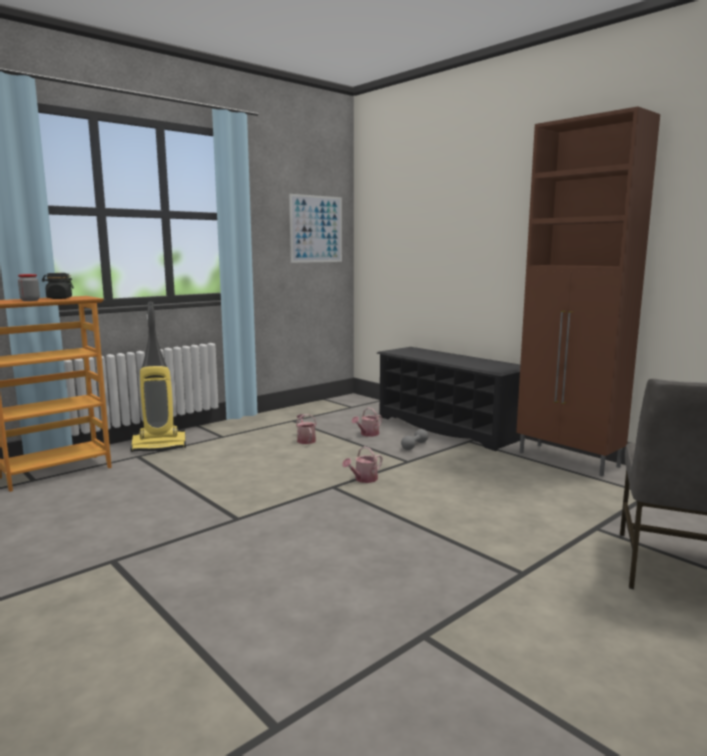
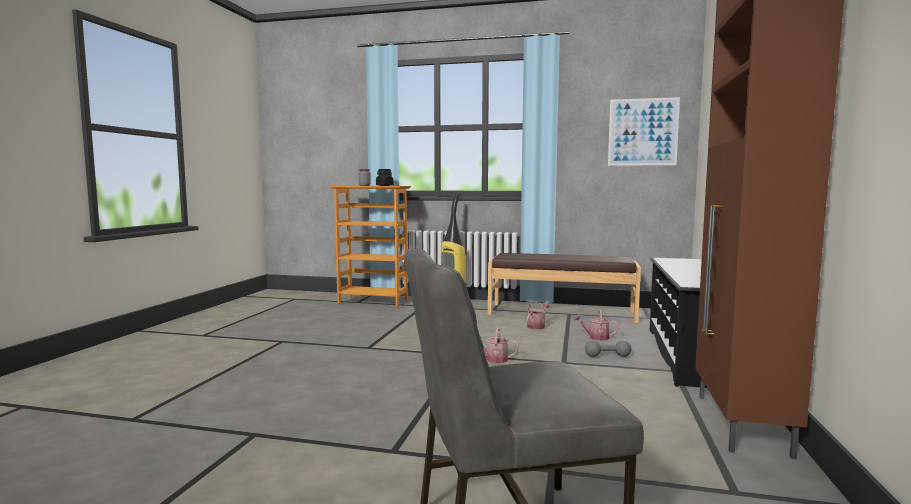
camera: 55 degrees right, 5 degrees down
(284, 421) = (561, 312): none -> brown bench

